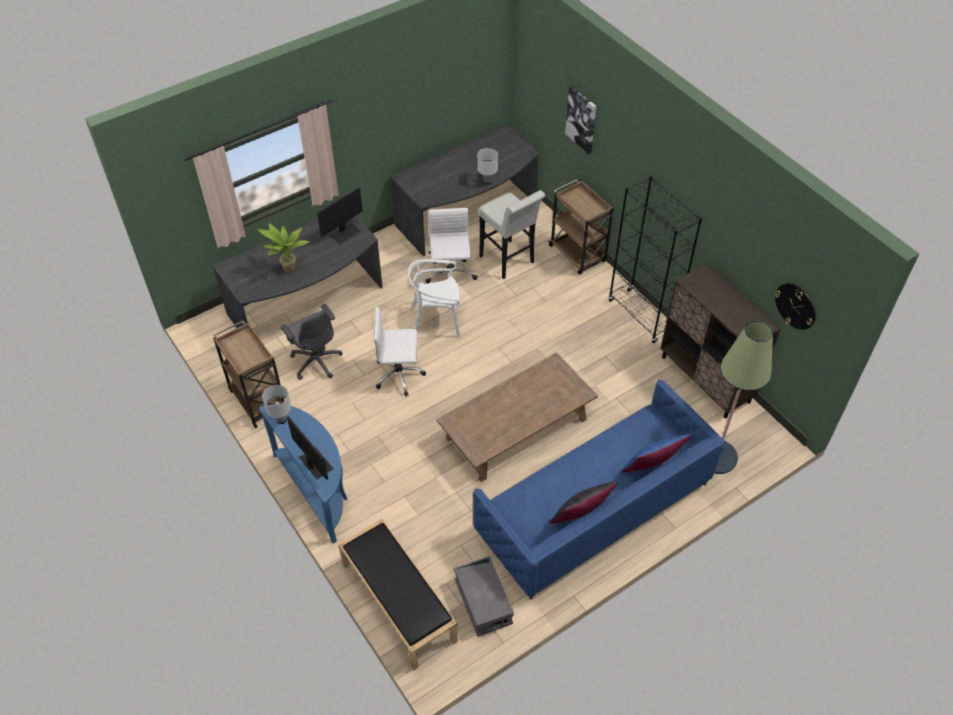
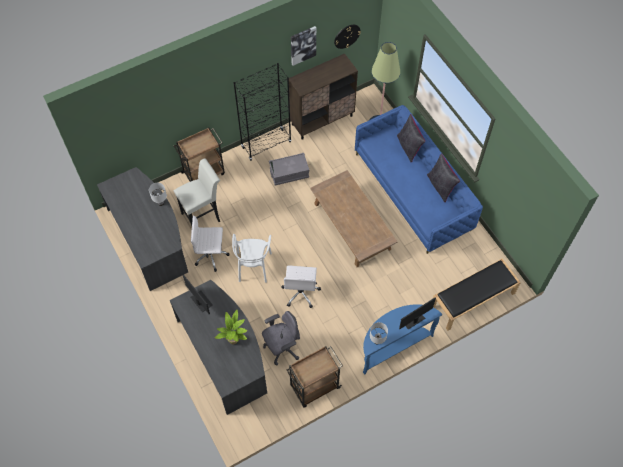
camera: 85 degrees left, 10 degrees up
(483, 602) = (473, 255): grey storage box -> grey storage box (289, 173)
(581, 119) = (161, 114): picture -> picture (303, 45)
(651, 468) = (409, 147): blue pillow -> black pillow

